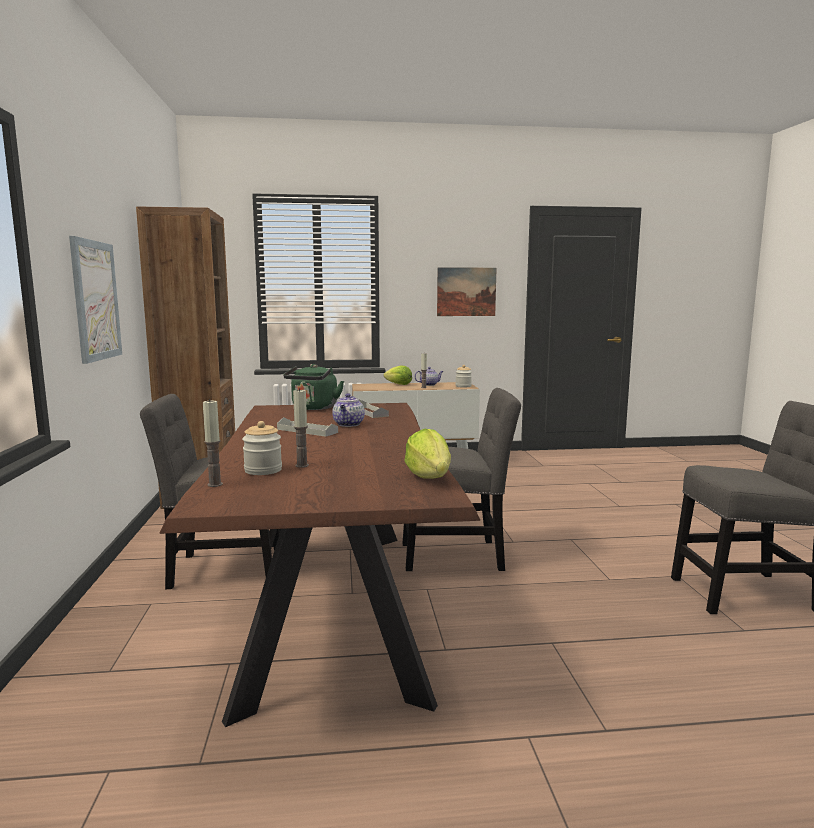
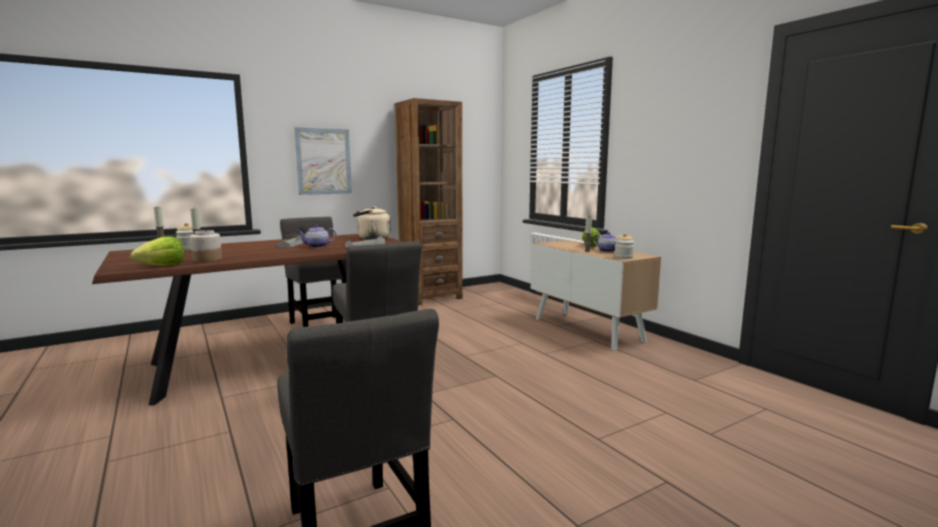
camera: 65 degrees right, 0 degrees up
(313, 408) = (371, 238): green kettle -> beige kettle
(398, 461) = (207, 260): none -> jar
(466, 292) = (685, 150): picture -> none

